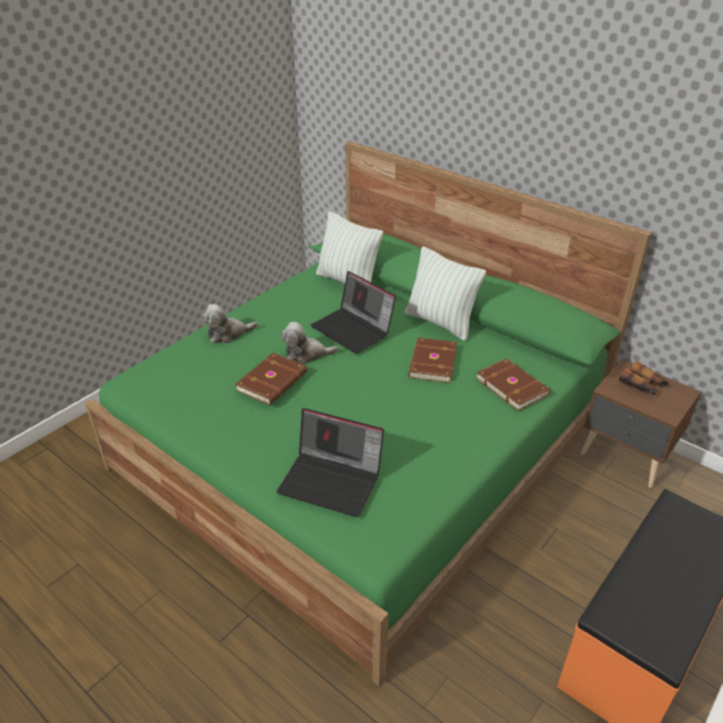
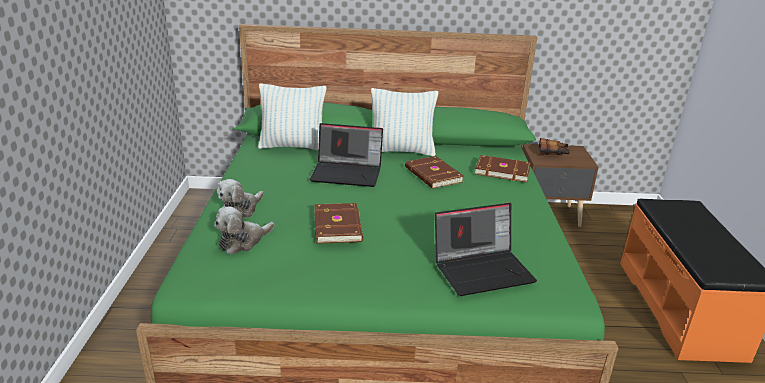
camera: 40 degrees left, 10 degrees down
(306, 354) = (335, 200): plush toy -> plush toy (243, 241)

